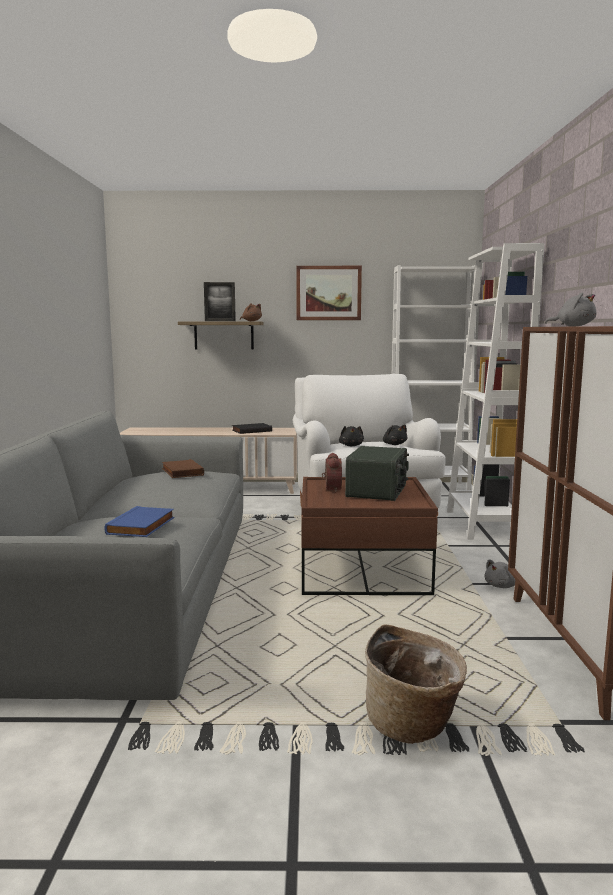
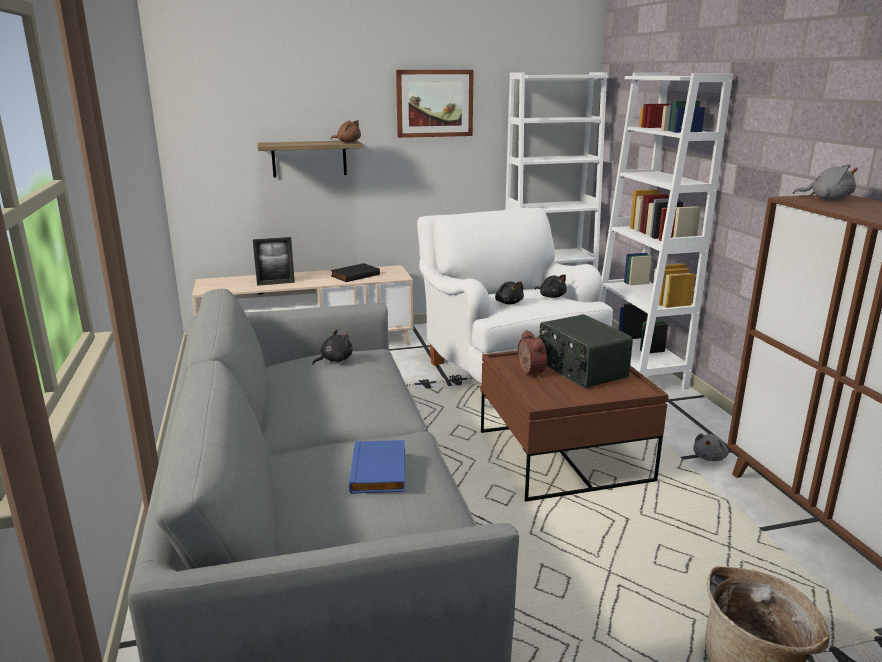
camera: 15 degrees left, 10 degrees up
(181, 472) = (334, 360): brown book -> black plush toy
(220, 321) = (310, 143): picture frame -> picture frame (275, 283)
(378, 491) = (580, 370): radio -> radio turned 150 degrees clockwise

